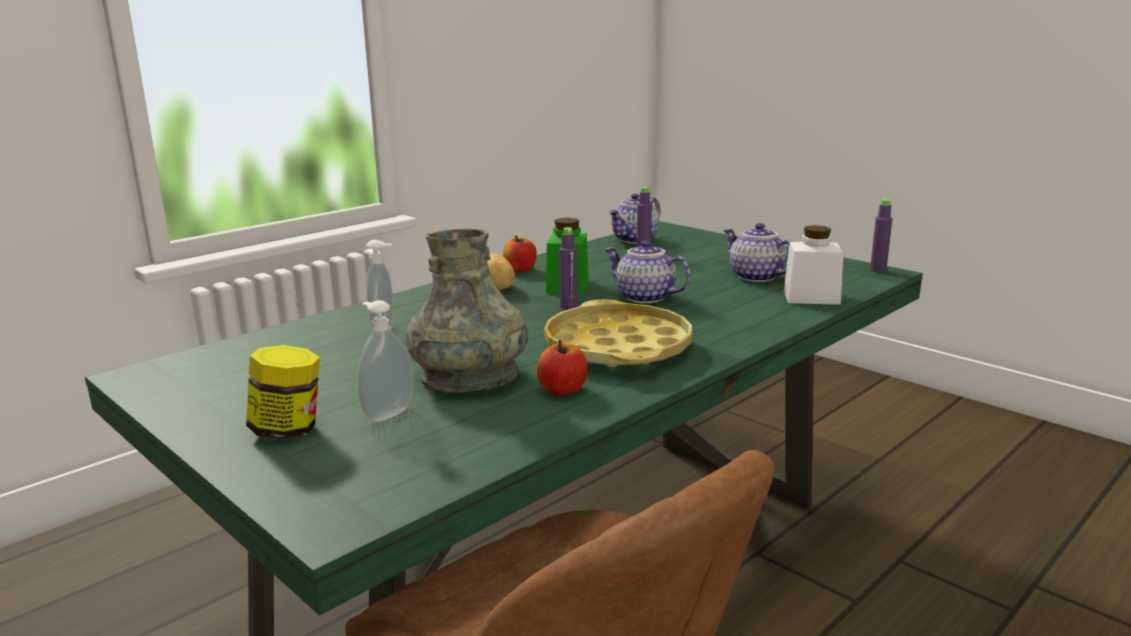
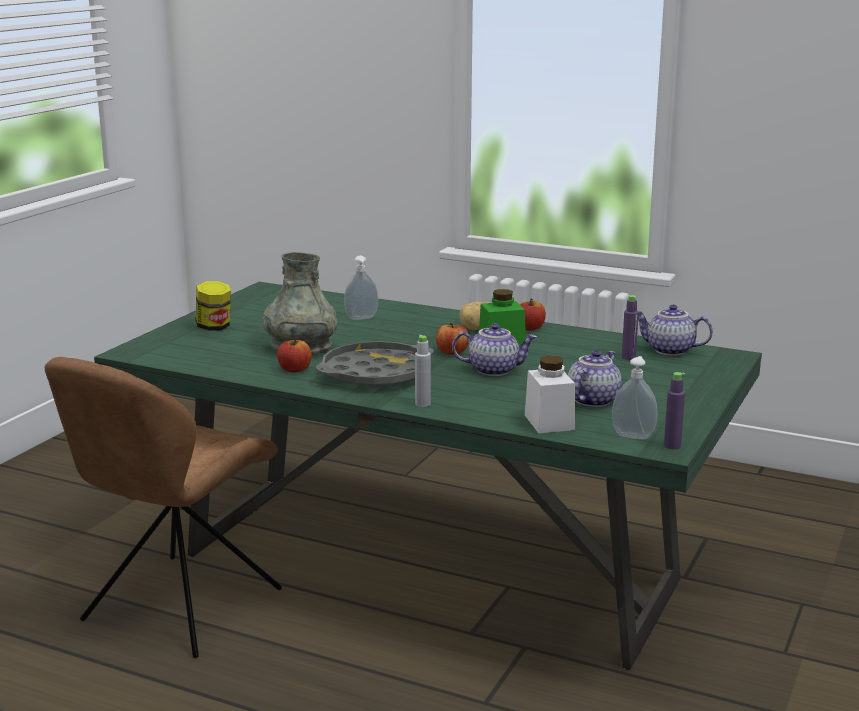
camera: 70 degrees right, 0 degrees up
(386, 413) = (242, 340): soap dispenser -> soap dispenser (633, 435)
(568, 306) = (452, 352): purple bottle -> apple
(617, 348) = (375, 374): yellow tray -> grey tray
(643, 297) = (494, 370): teapot -> teapot turned 75 degrees clockwise
(737, 337) = (422, 404): none -> grey bottle

